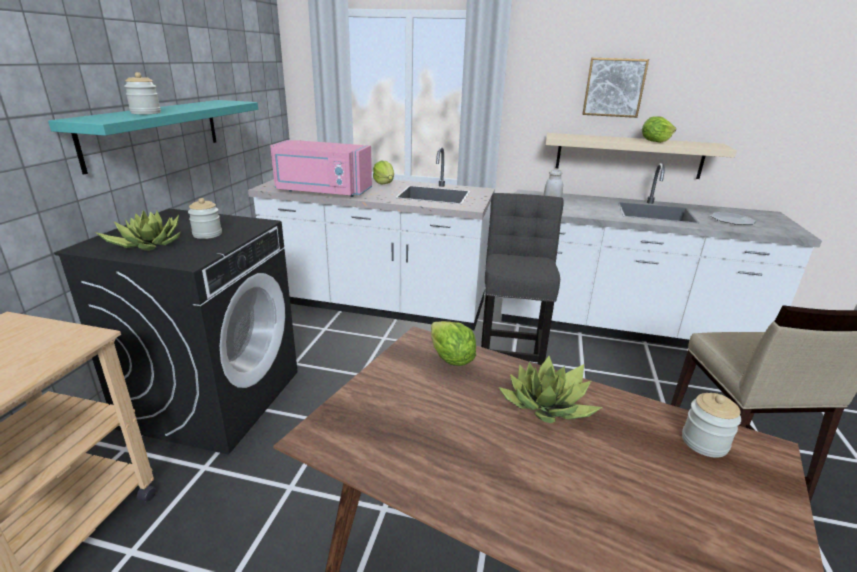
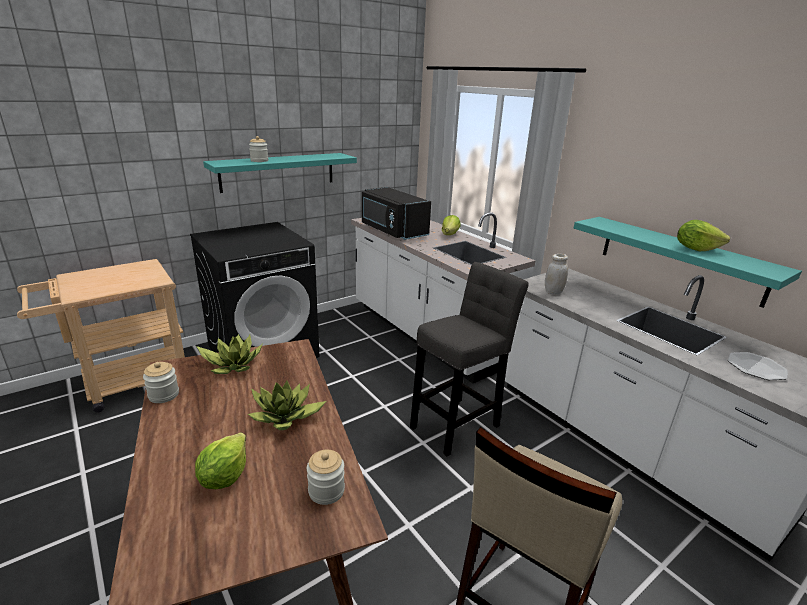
camera: 40 degrees right, 0 degrees up
(147, 244) = (228, 240): potted plant -> potted plant (233, 364)
(207, 234) = (262, 242): jar -> jar (164, 395)
(322, 191) = (392, 231): pink microwave -> black microwave
(450, 359) = (289, 365): lettuce -> lettuce (224, 476)
(614, 87) = (670, 180): picture -> none
(628, 155) = (679, 259): beige shelf -> turquoise shelf

